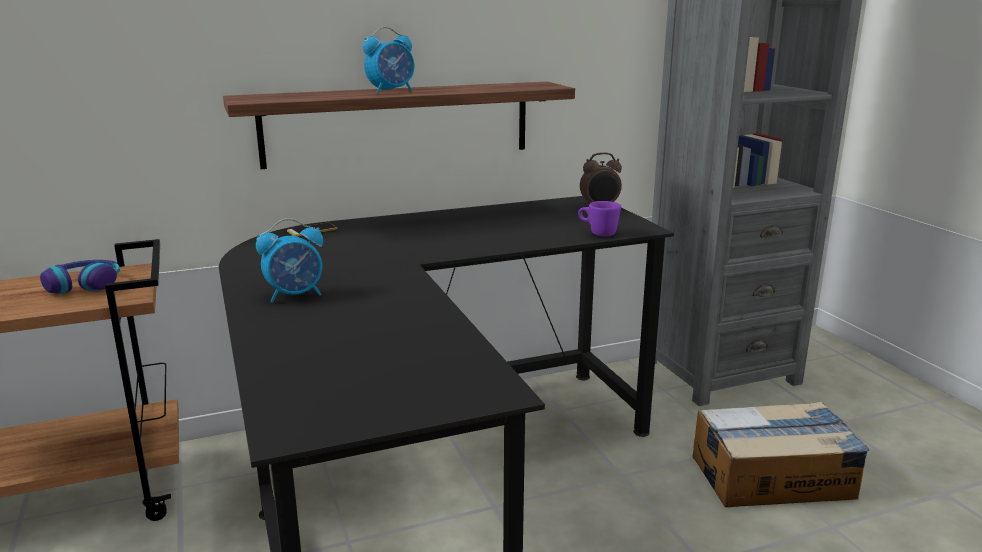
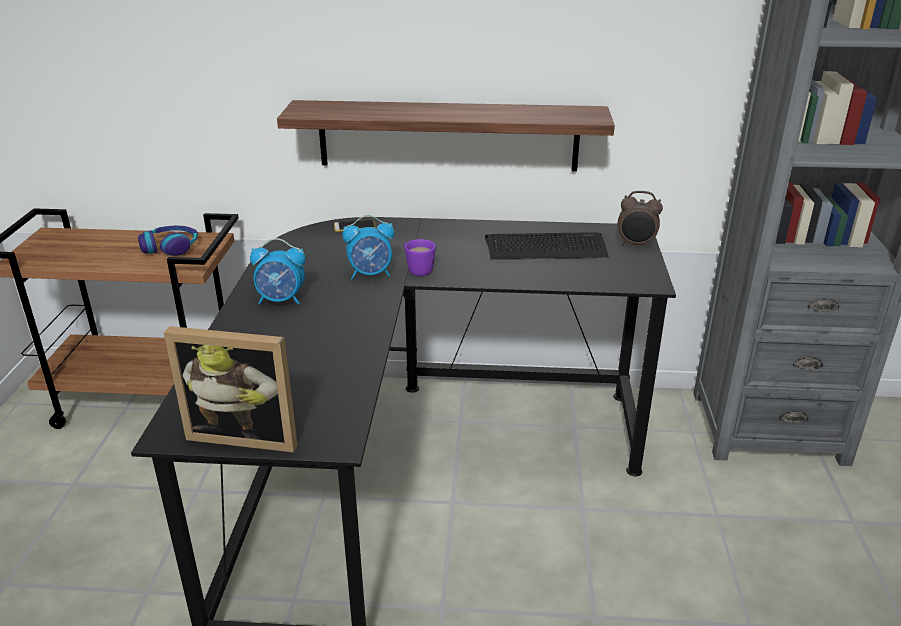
camera: 25 degrees right, 10 degrees up
(386, 409) = (246, 434): none -> picture frame
(391, 91) = (432, 111): alarm clock -> alarm clock (371, 274)
(525, 220) = (546, 248): none -> keyboard
(597, 233) = (597, 279): purple mug -> purple mug (417, 270)
(773, 477) = (731, 556): cardboard box -> none

